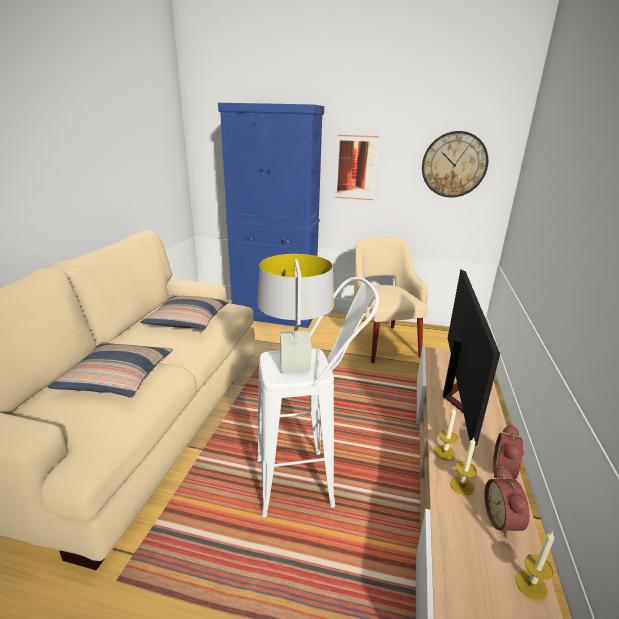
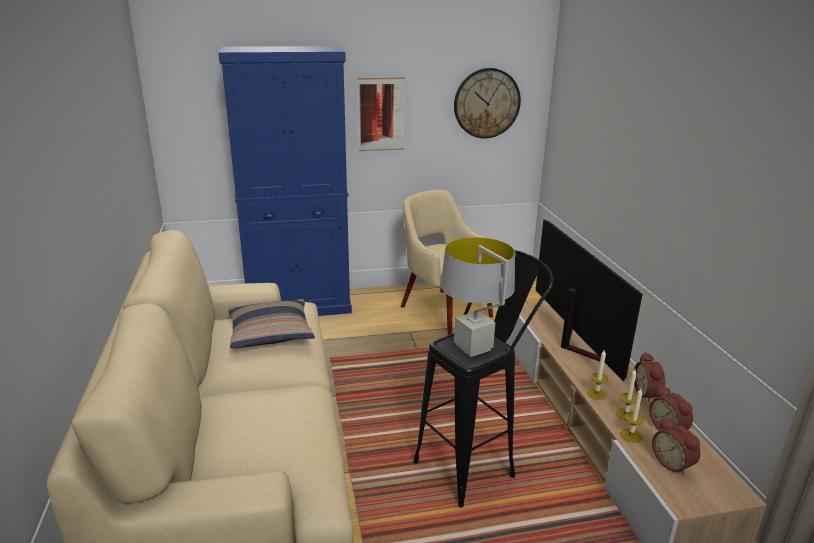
camera: 25 degrees left, 0 degrees up
(117, 378) = (267, 413): pillow -> none
(308, 480) = (475, 463): white stool -> black stool
(480, 565) = (673, 463): none -> alarm clock
(531, 585) = (710, 463): candle -> candle (631, 435)

